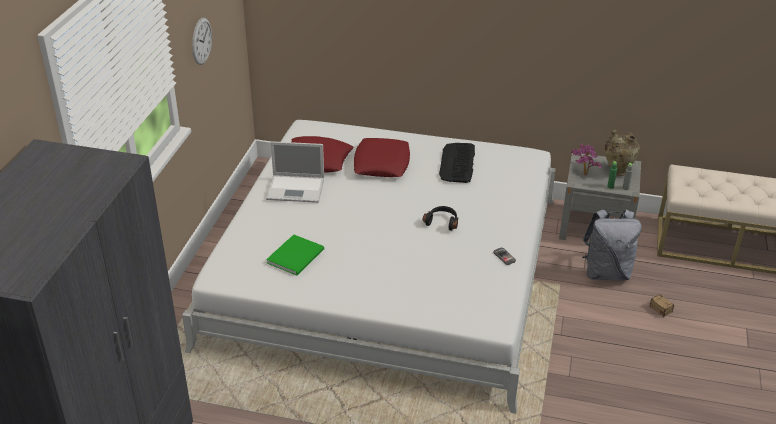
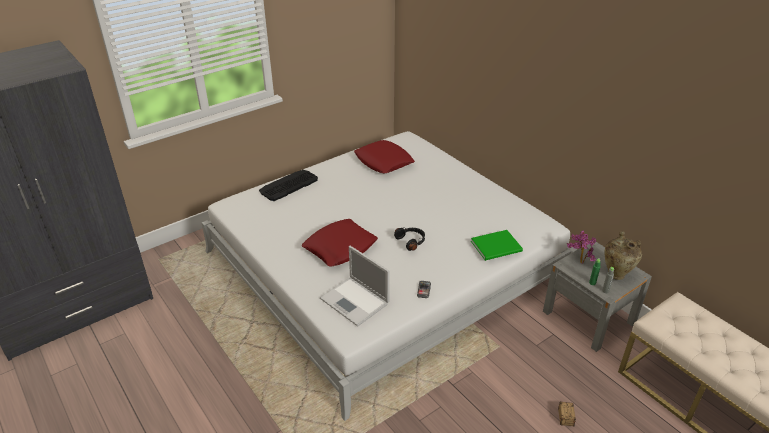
camera: 40 degrees right, 0 degrees up
(201, 41) = (320, 38): wall clock -> none
(297, 189) = (345, 174): laptop -> laptop (355, 301)
(297, 256) = (288, 216): green book -> green book (498, 247)
(381, 163) = (424, 182): red pillow -> red pillow (340, 247)
(457, 163) = (477, 205): keyboard -> keyboard (288, 185)
(606, 273) = (552, 359): grey backpack -> none

